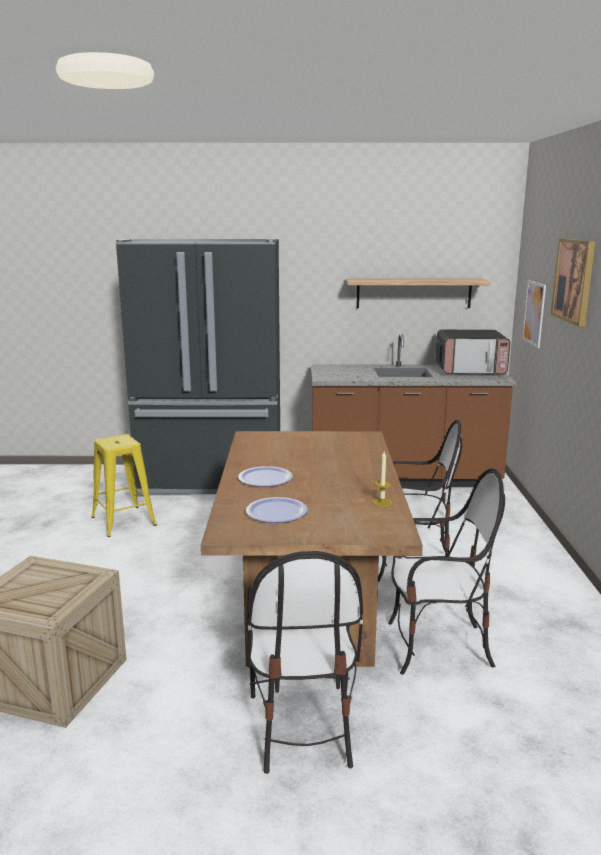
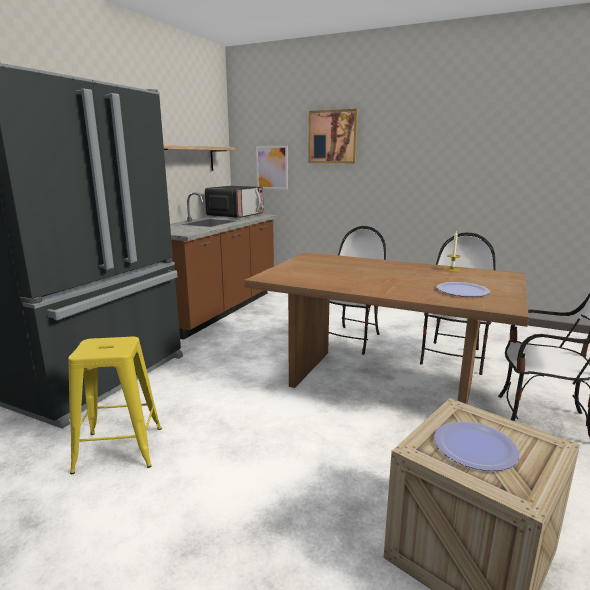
camera: 65 degrees left, 0 degrees up
(265, 478) = (385, 285): plate -> plate (475, 447)

